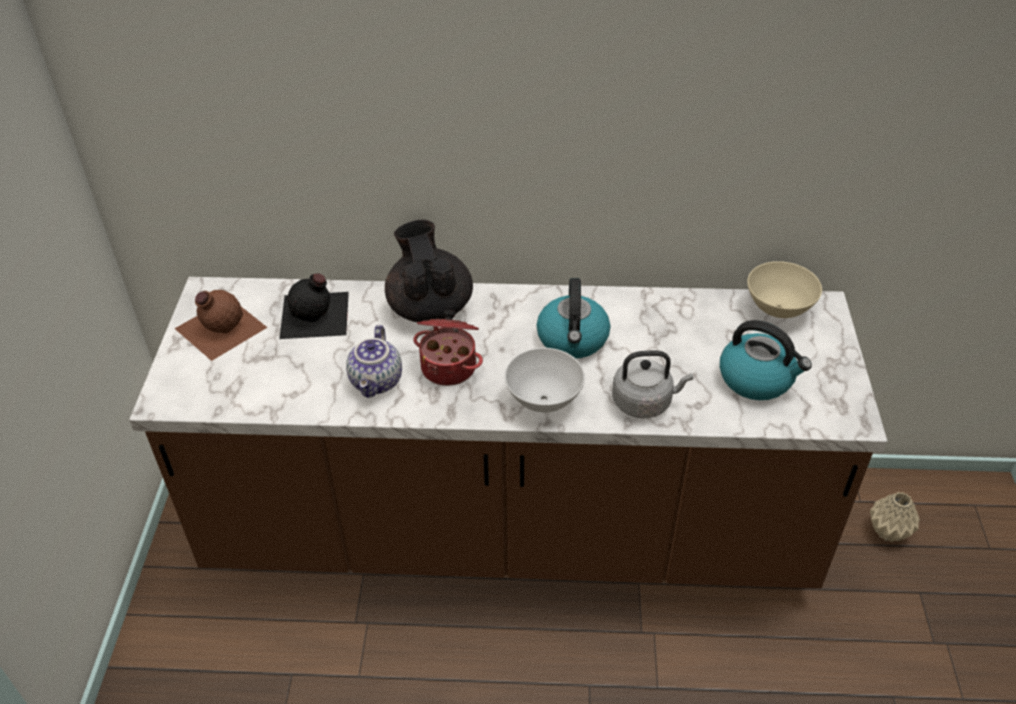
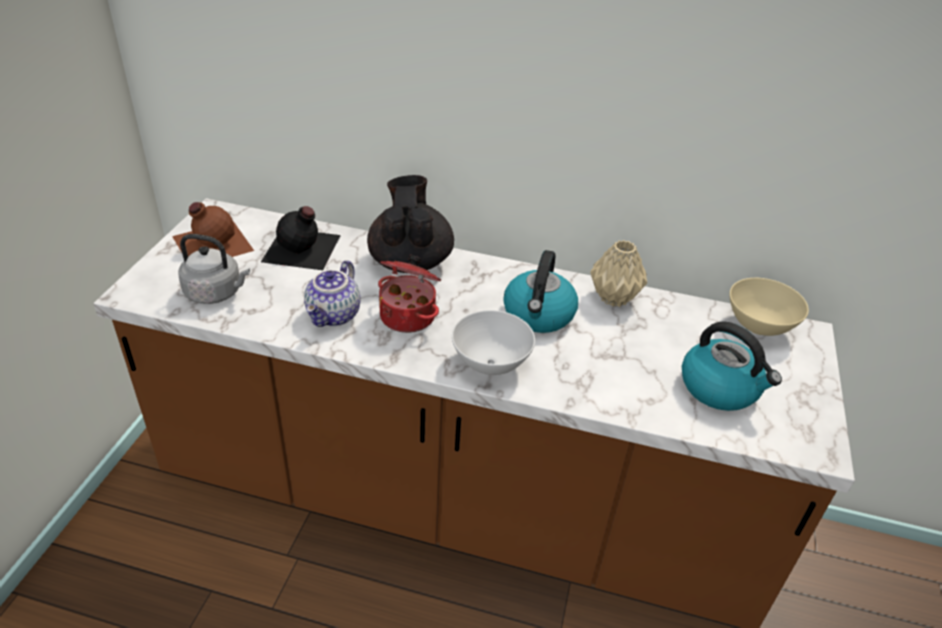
camera: 10 degrees right, 5 degrees down
(645, 402) = (594, 387): grey kettle -> grey kettle (216, 293)
(889, 532) = (841, 590): beige vase -> beige vase (615, 298)

